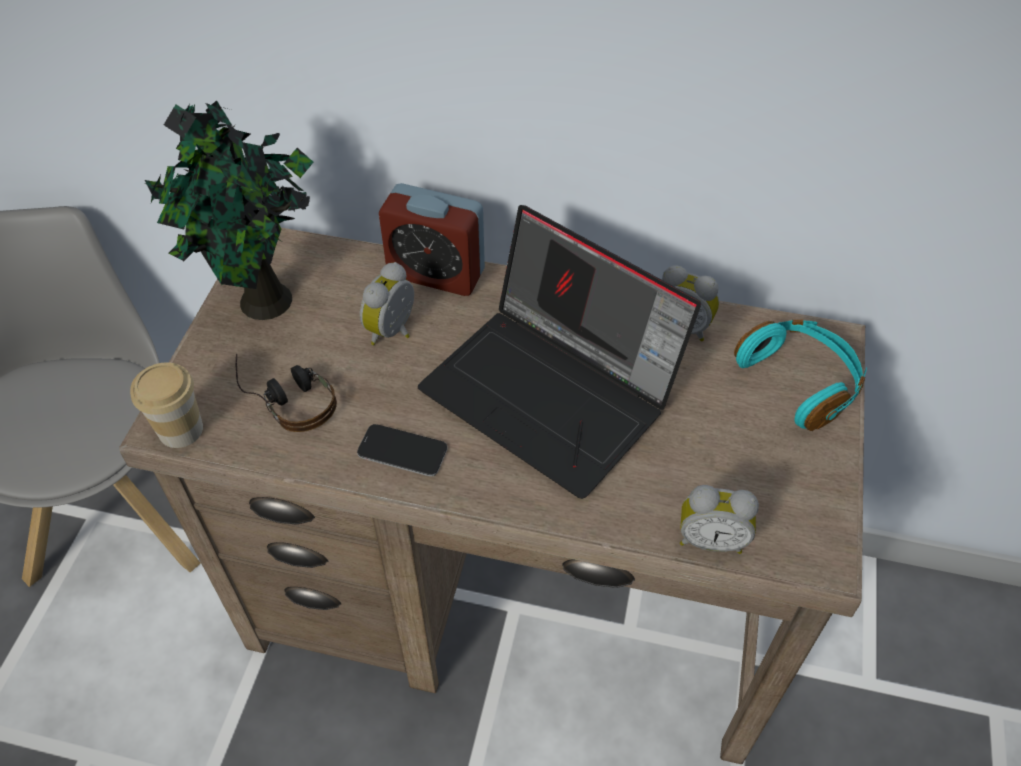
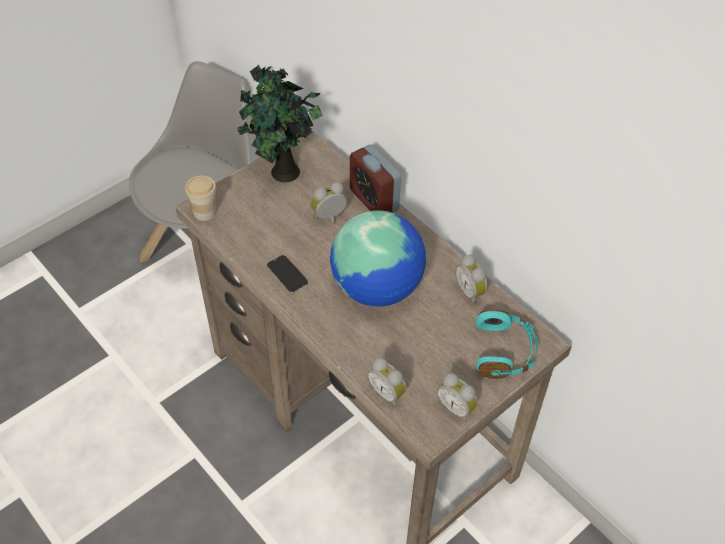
camera: 35 degrees right, 0 degrees up
(288, 397) = (259, 222): headphones -> none
(553, 392) = (377, 287): laptop -> globe
(818, 498) = (456, 408): none -> alarm clock

